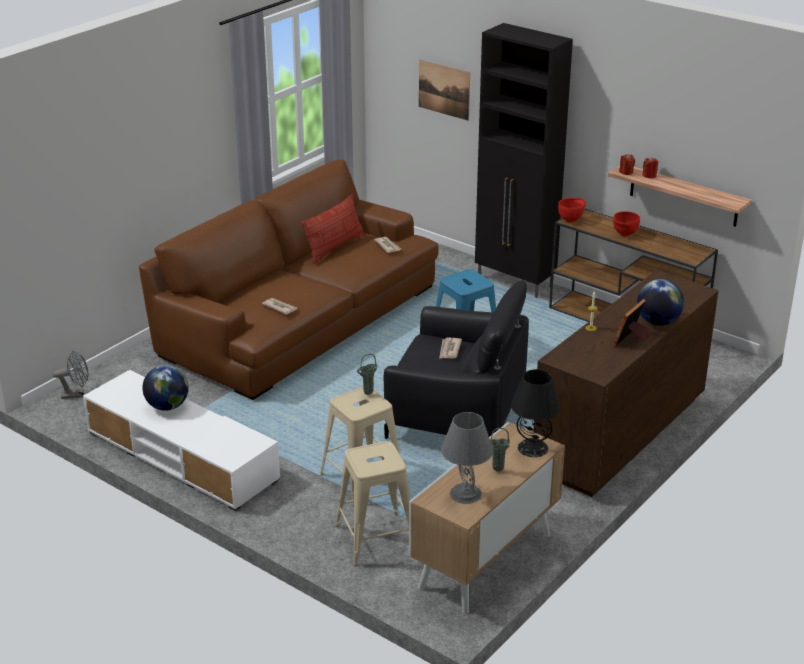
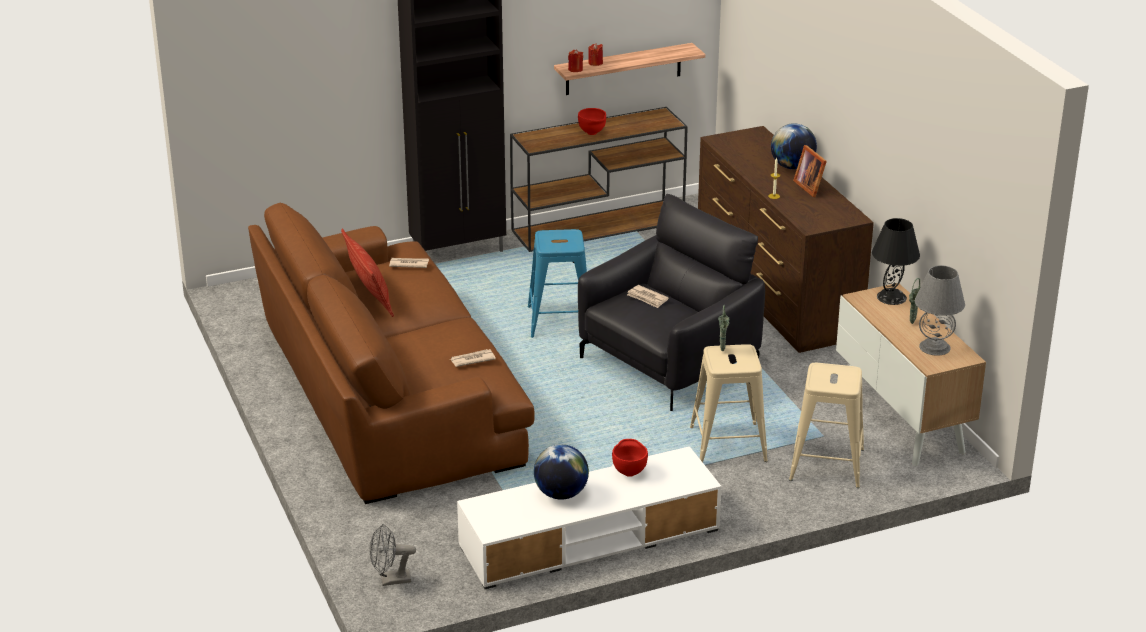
camera: 60 degrees left, 0 degrees up
(76, 394) = (390, 580): grey fan -> grey fan turned 120 degrees counterclockwise
(444, 89) = (315, 75): picture -> none
(571, 220) = (534, 146): red bowl -> red bowl (629, 472)

